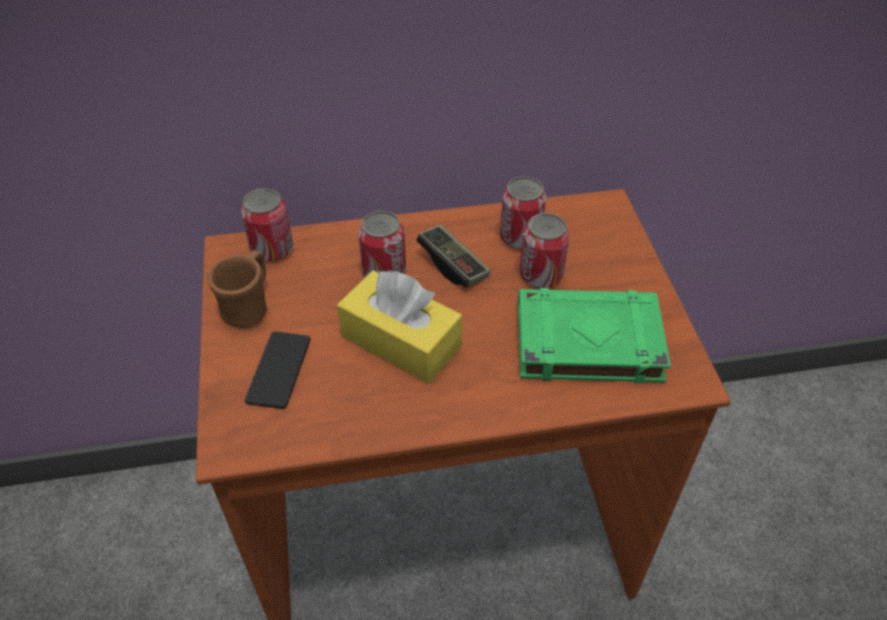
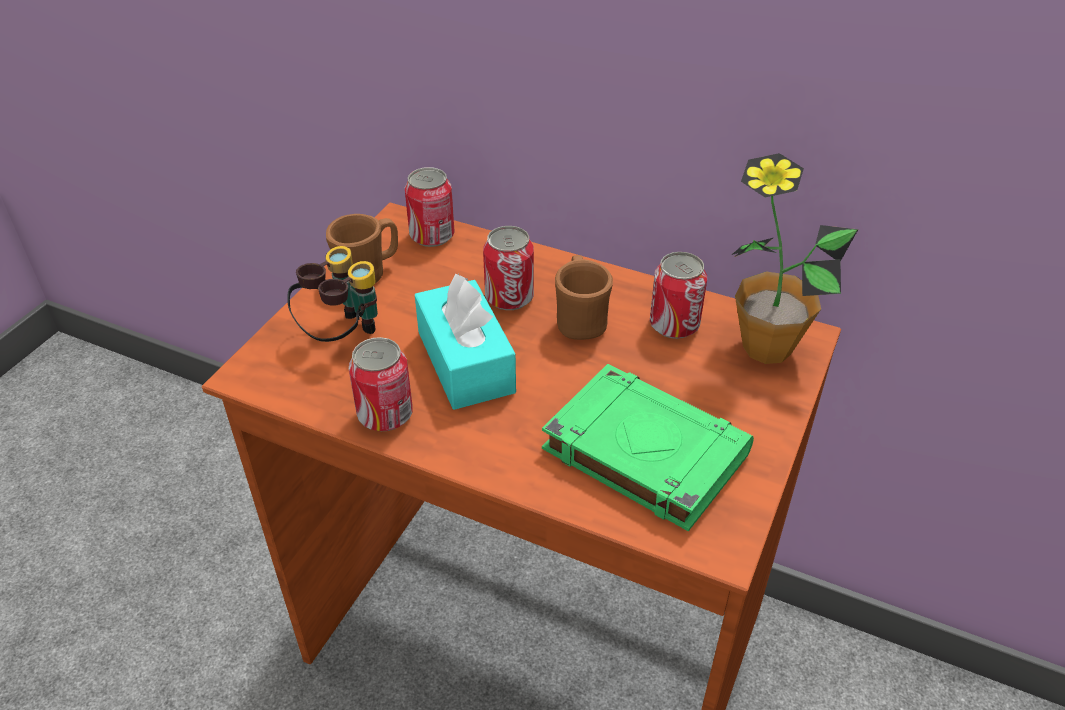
camera: 35 degrees right, 5 degrees down
(279, 370) = (341, 334): phone -> binoculars
(401, 341) = (465, 362): yellow tissue box -> turquoise tissue box
(453, 265) = (580, 320): game controller -> brown mug
(541, 275) = (659, 368): can -> can (385, 414)
(593, 225) = (766, 347): none -> potted plant

